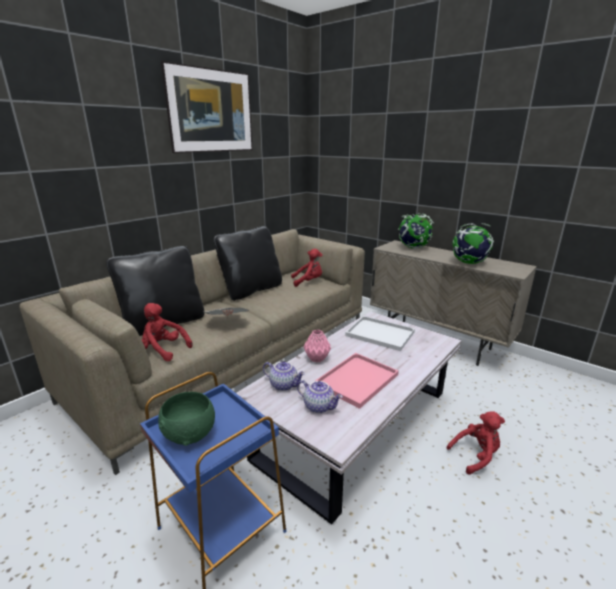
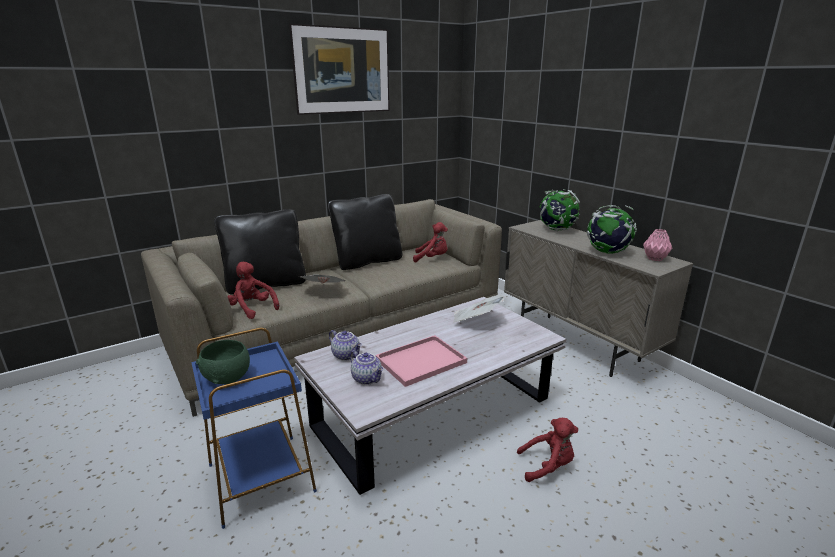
camera: 15 degrees right, 0 degrees up
(316, 358) = (394, 336): pink vase -> pink vase (654, 258)
(378, 334) = (475, 320): white tray -> newspaper

